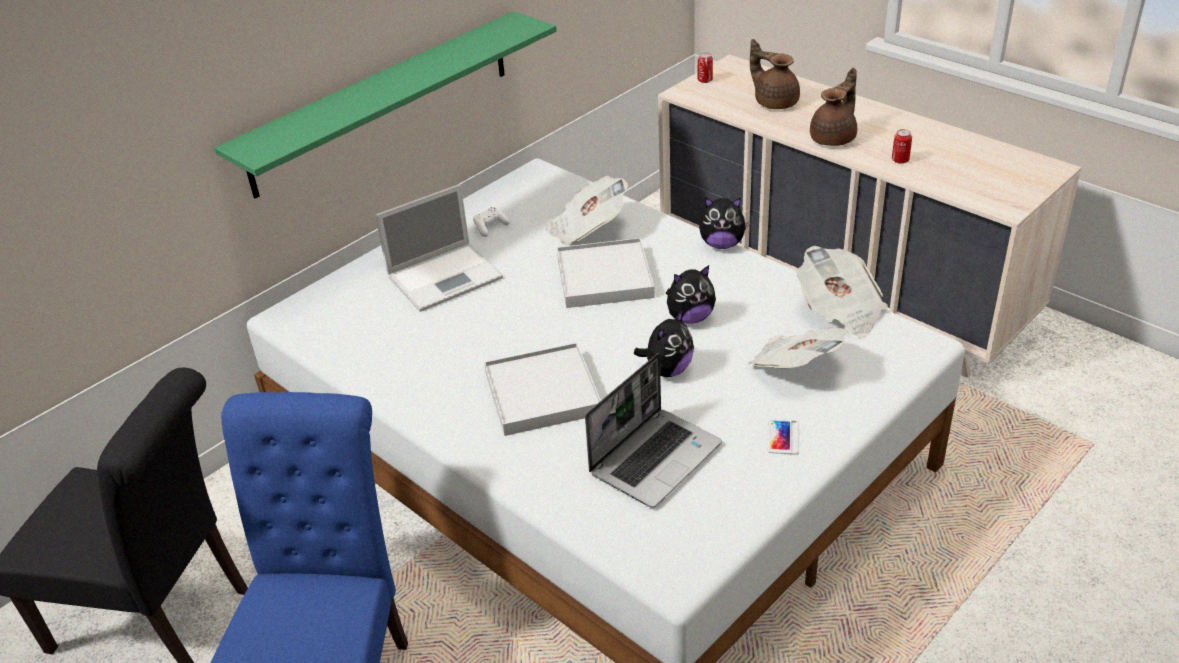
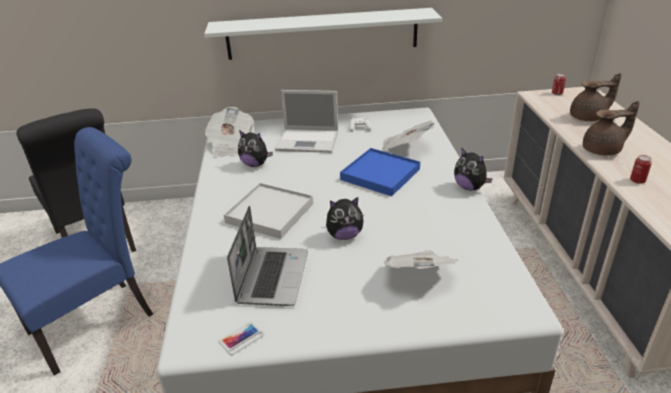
camera: 40 degrees right, 5 degrees down
(382, 102) = (322, 34): green shelf -> white shelf
(604, 277) = (380, 174): white tray -> blue tray
(655, 458) = (272, 276): laptop -> laptop turned 75 degrees counterclockwise
(690, 318) = (395, 216): plush toy -> plush toy (255, 164)
(775, 102) = (588, 118): brown teapot -> brown teapot turned 90 degrees clockwise
(783, 437) = (354, 309): phone -> phone (241, 338)
(840, 311) = (494, 259): newspaper -> newspaper (230, 145)

